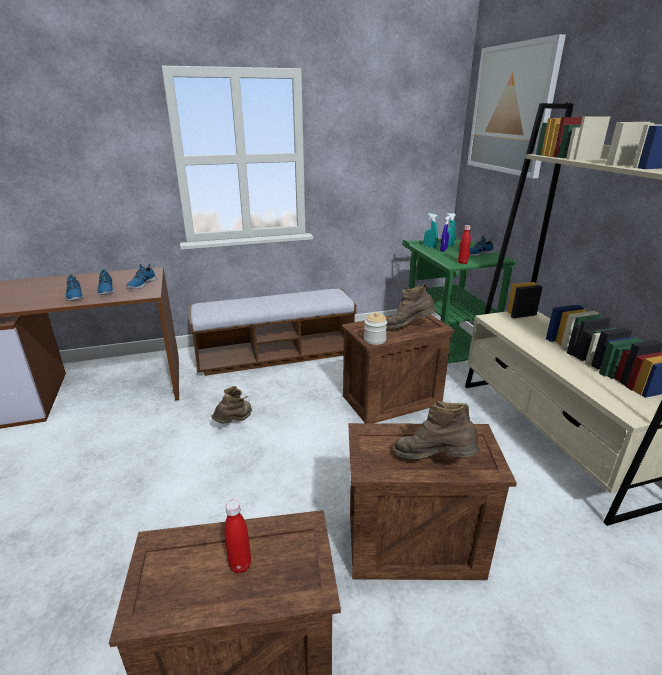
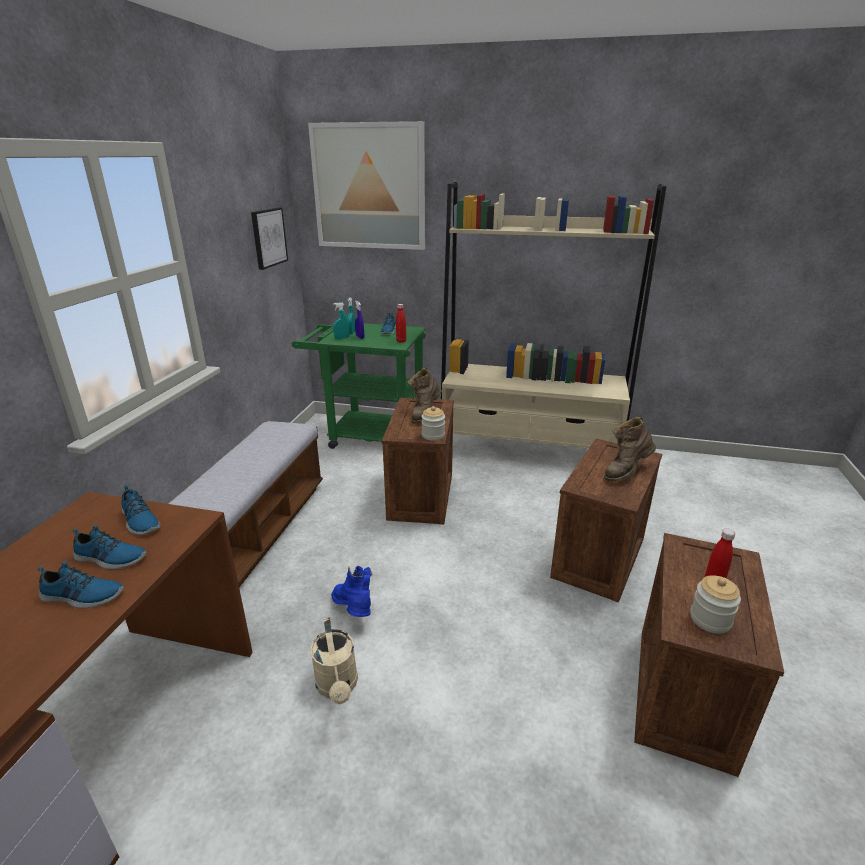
camera: 60 degrees left, 0 degrees up
(166, 442) = (338, 687): none -> beige watering can
(179, 566) = (710, 619): none -> jar
(235, 422) = (354, 611): brown boot -> blue boot
(414, 150) = (268, 237): none -> picture

